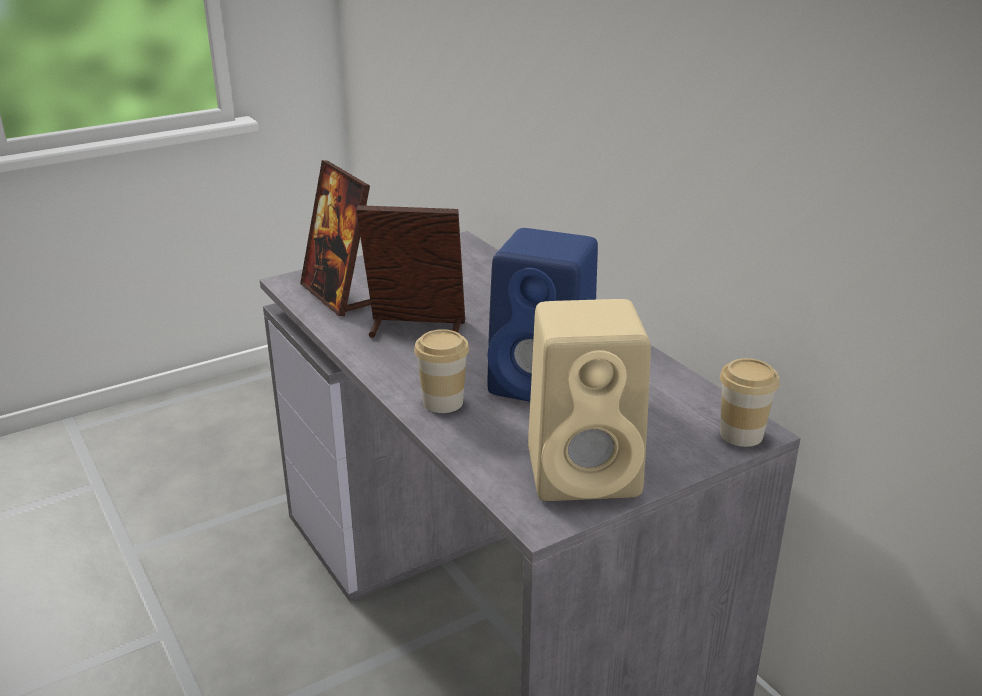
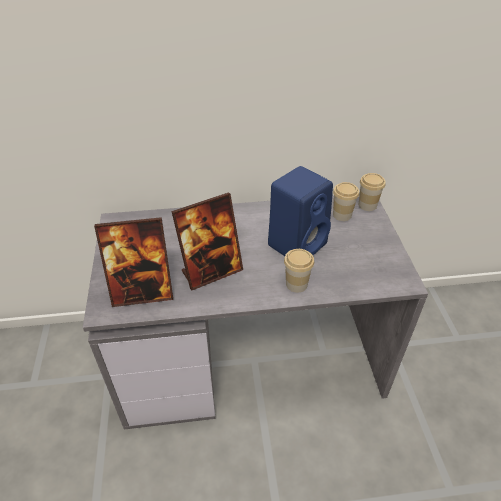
camera: 65 degrees left, 15 degrees up
(415, 329) = (211, 271): picture frame -> picture frame turned 150 degrees counterclockwise
(587, 471) = (377, 257): beige speaker -> none
(675, 411) = (342, 215): none -> cup

